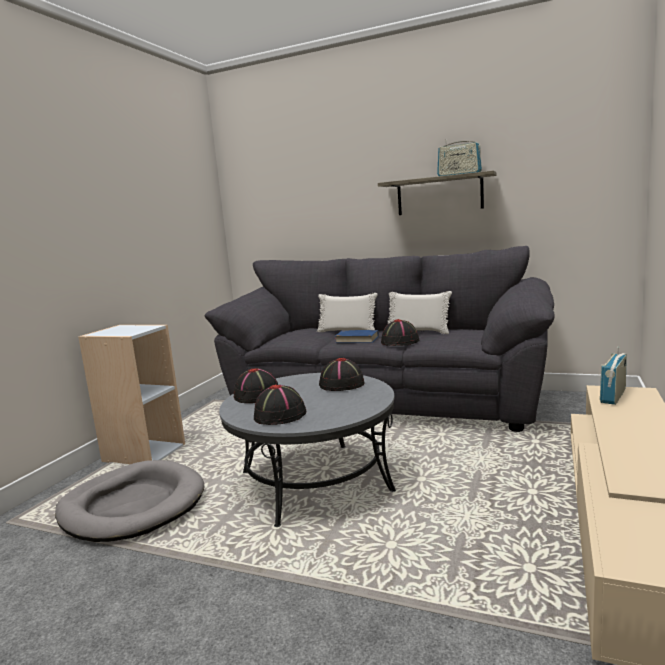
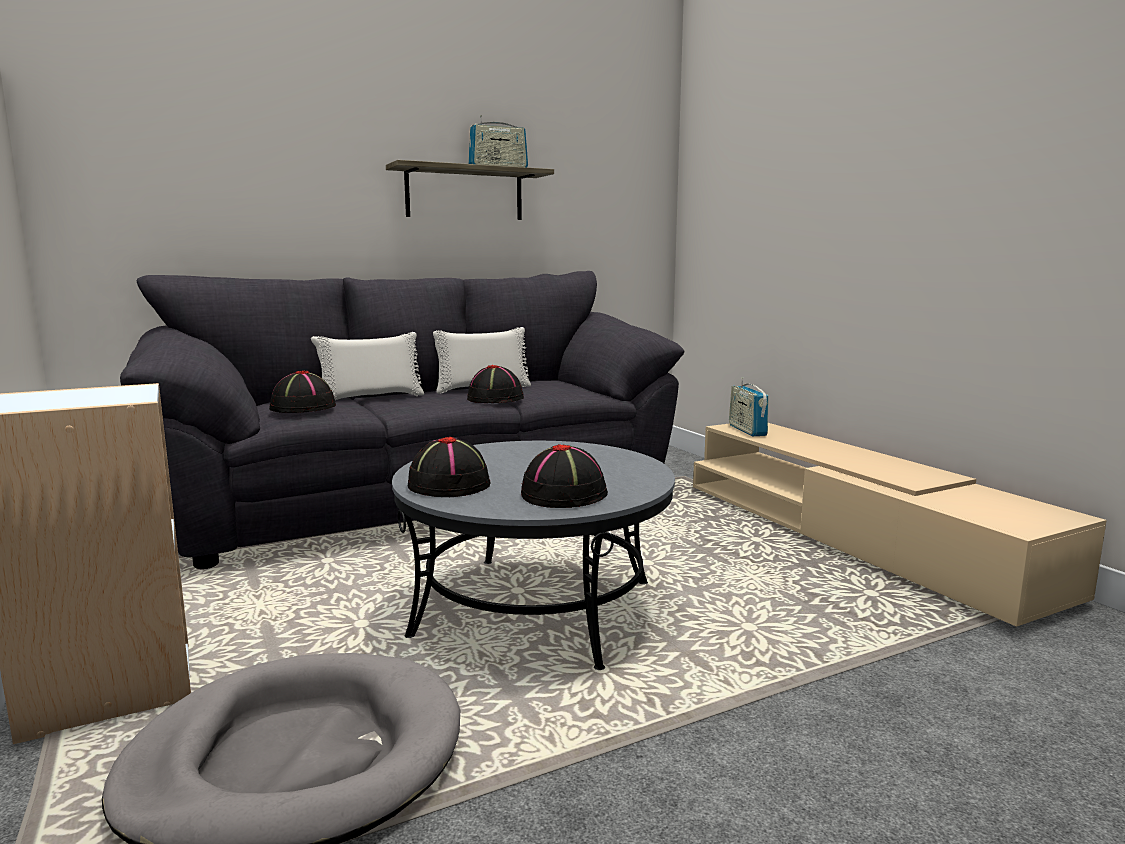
camera: 50 degrees left, 0 degrees up
(341, 384) = (534, 453): black hat -> black hat (302, 408)
(357, 339) = (422, 403): blue book -> none

